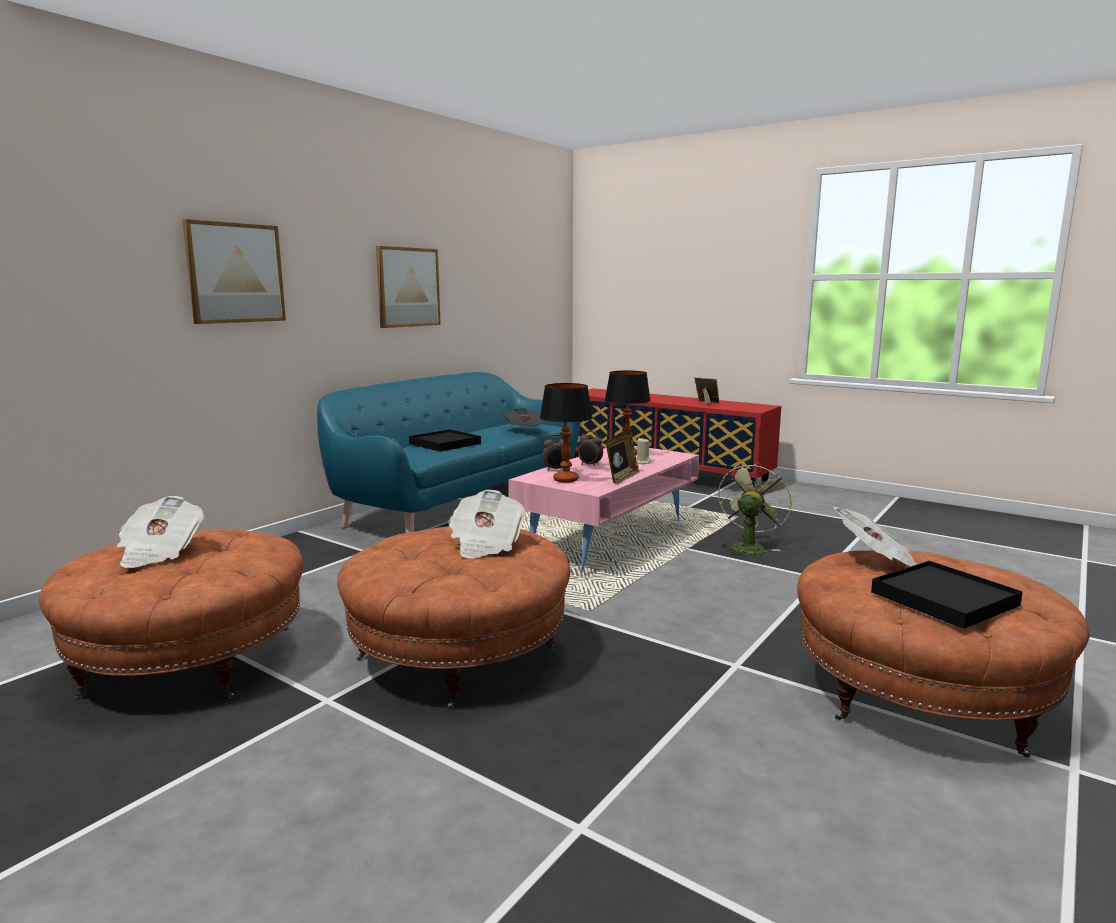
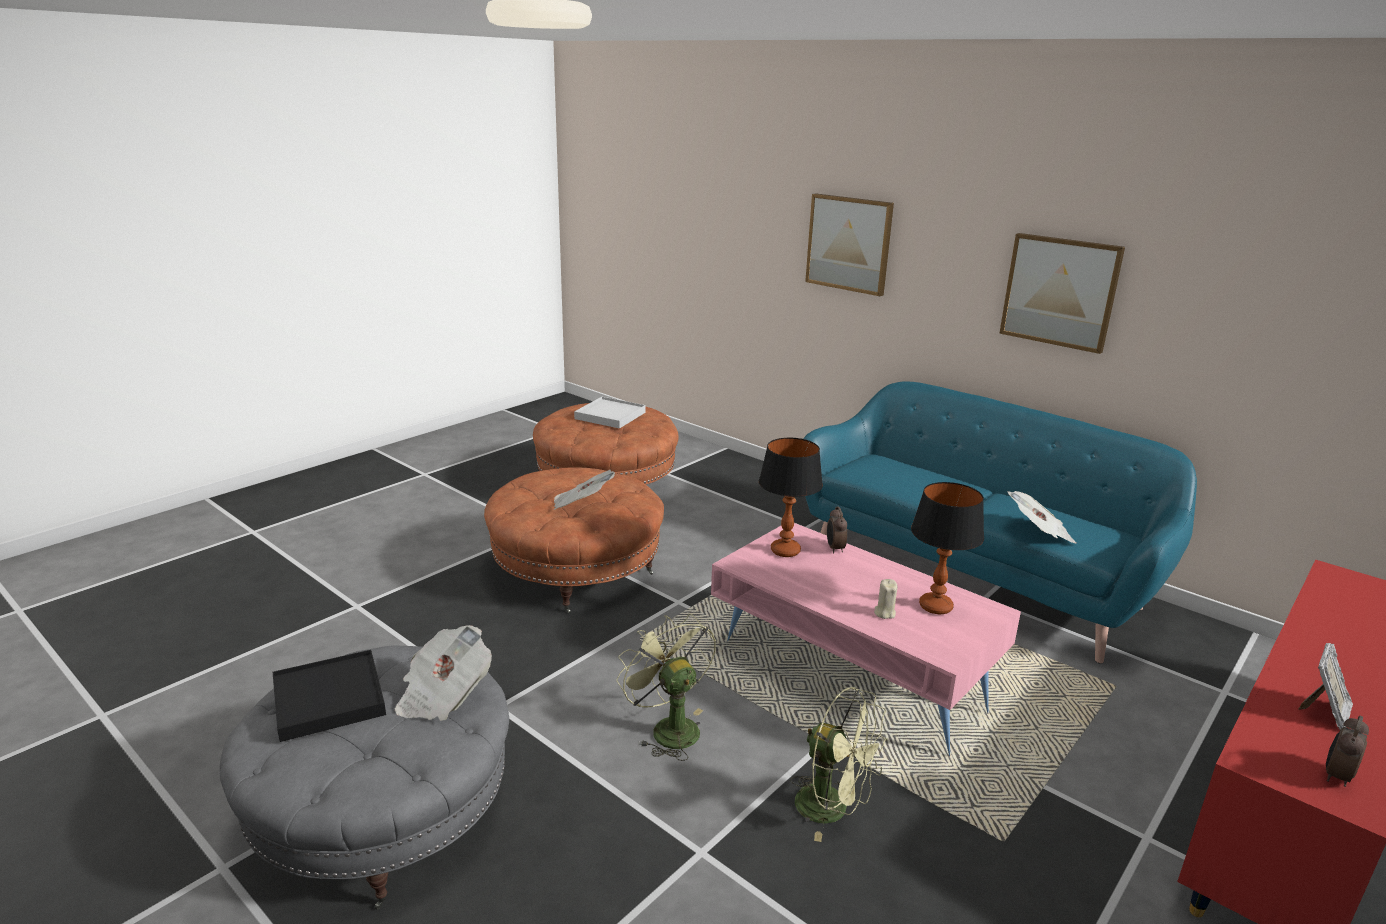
camera: 95 degrees right, 10 degrees up
(159, 553) = (610, 415): newspaper -> white tray
(444, 444) = (929, 483): black tray -> none
(590, 465) = (861, 572): alarm clock -> alarm clock (1336, 776)
(621, 478) = (791, 586): picture frame -> none
(709, 592) = (668, 728): none -> green fan
(920, 696) = (382, 816): brown ottoman -> grey ottoman

